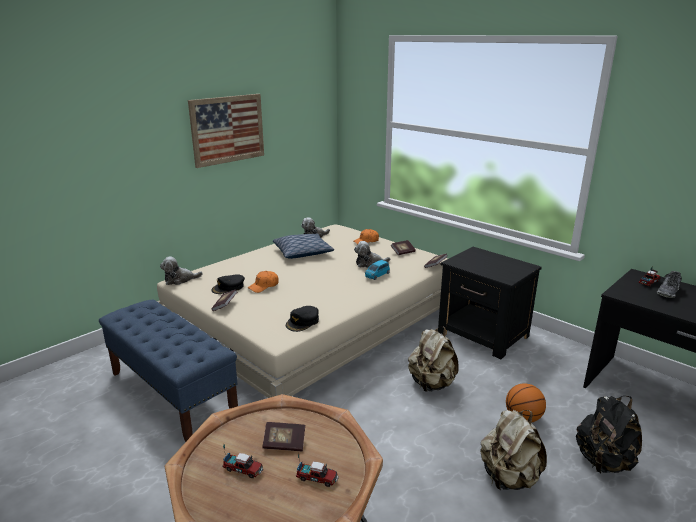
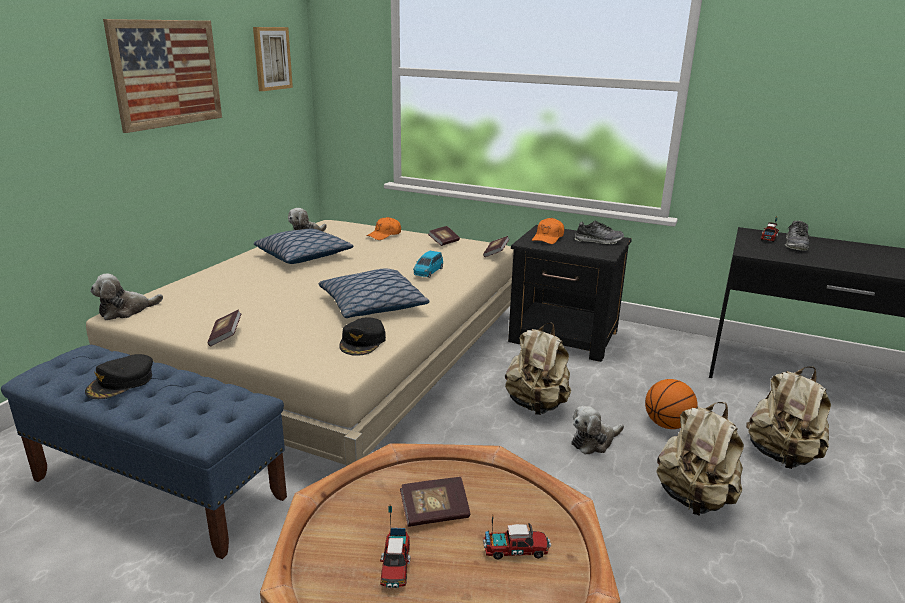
camera: 20 degrees left, 0 degrees up
(228, 287) = (216, 312): black cap -> black cap (121, 382)
(243, 470) = (395, 566): toy truck -> toy truck turned 90 degrees clockwise
(264, 286) = (273, 303): orange cap -> orange cap (548, 238)
(305, 113) = (271, 58): none -> picture
(325, 296) = (373, 306): none -> pillow
(369, 263) = (408, 260): plush toy -> plush toy (594, 441)
(511, 266) = (598, 241): none -> shoe
(604, 462) = (782, 456): black backpack -> beige backpack

